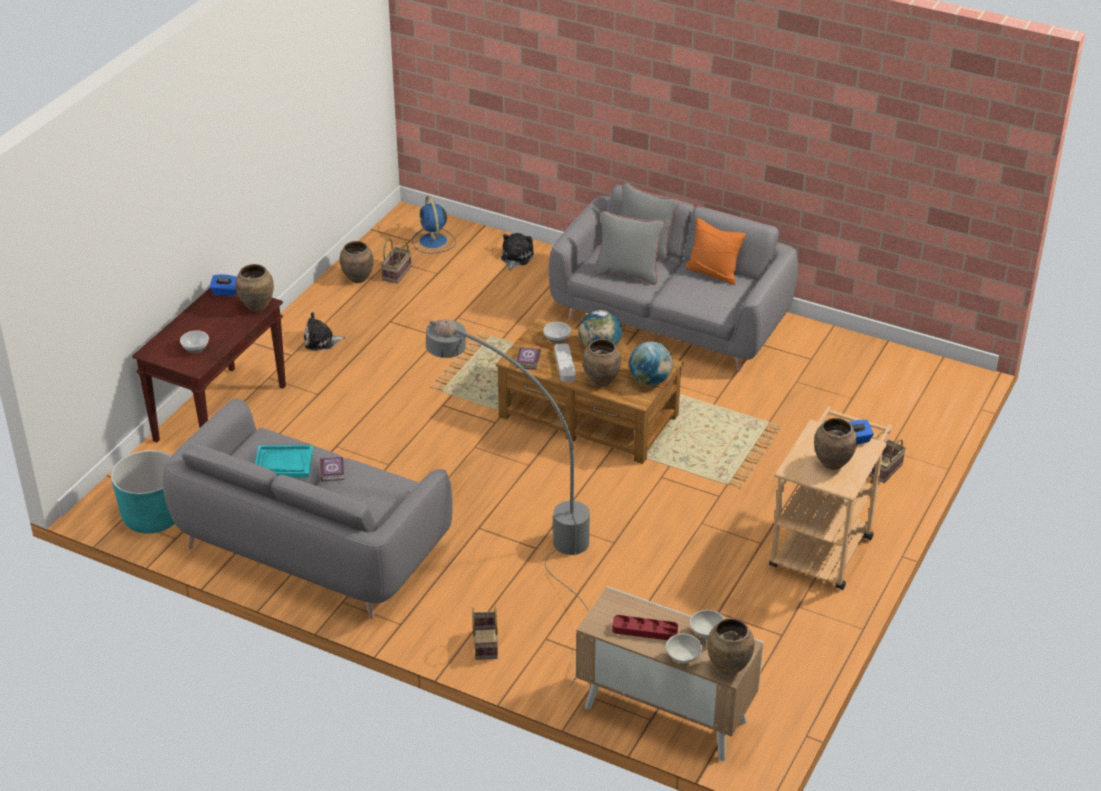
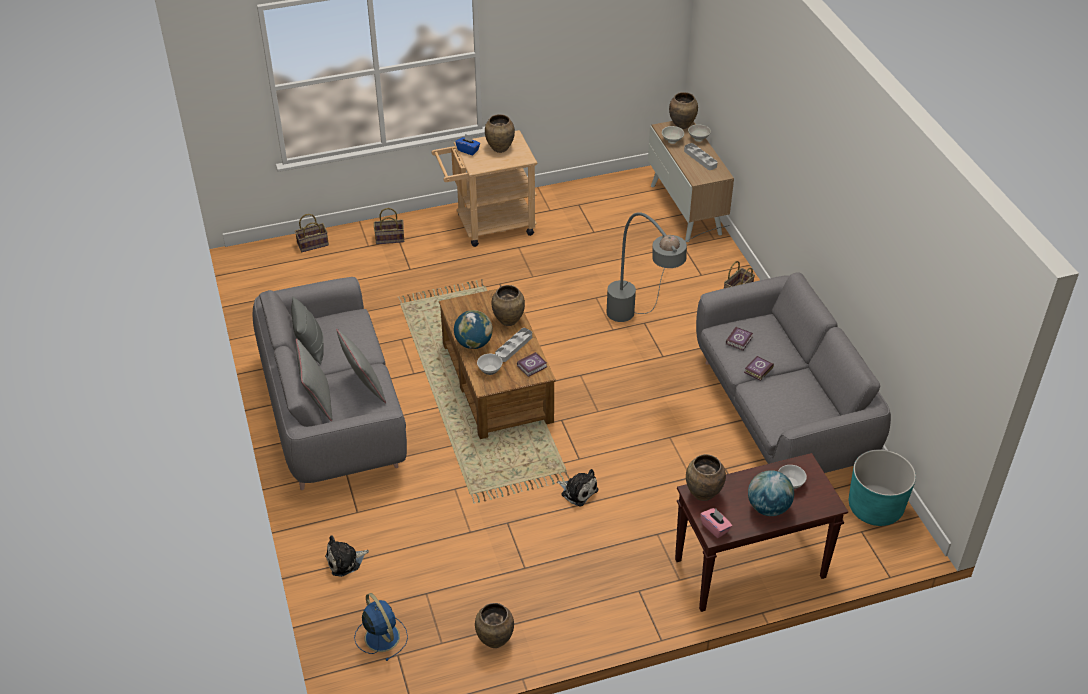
camera: 135 degrees left, 5 degrees up
(225, 292) = (715, 528): blue tissue box -> pink tissue box
(283, 463) = (787, 395): turquoise tray -> none
(321, 341) = (600, 588): plush toy -> plush toy (578, 491)
(378, 486) = (739, 340): none -> book
(397, 273) = (457, 620): basket -> basket (313, 244)
(433, 242) = (381, 636): blue fan -> blue fan turned 60 degrees counterclockwise
(645, 630) = (700, 158): red tray -> grey tray
(650, 380) = (478, 301): globe -> globe (768, 507)
(713, 273) = (310, 347): orange pillow -> grey pillow

